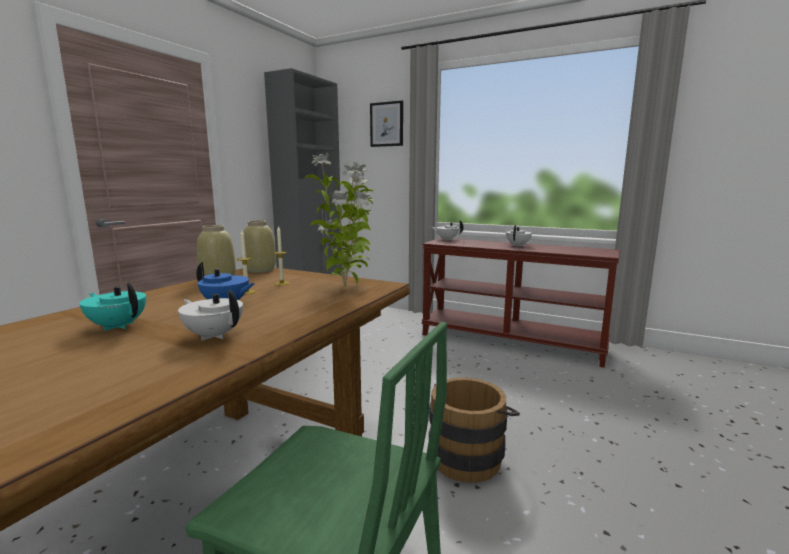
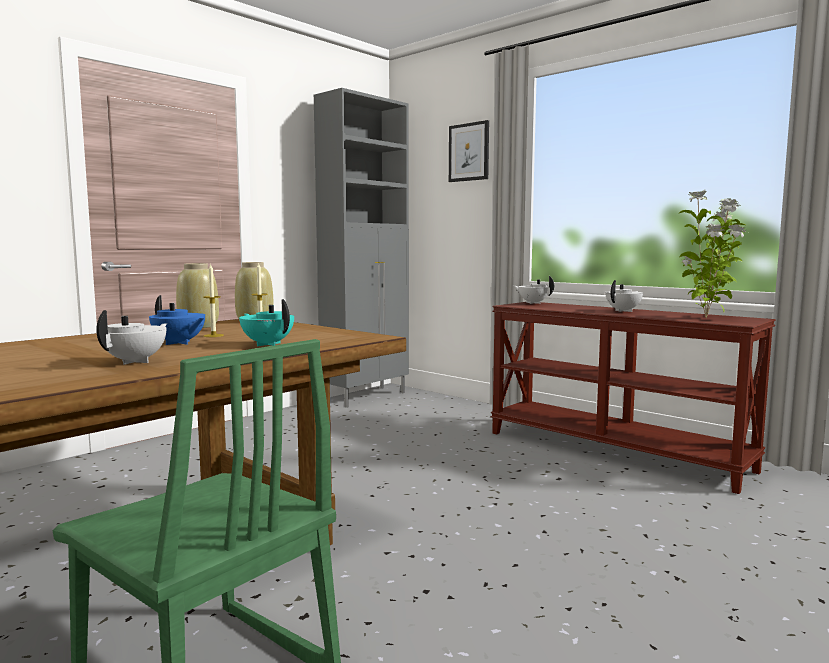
camera: 15 degrees right, 5 degrees down
(118, 326) = (60, 351): turquoise teapot -> turquoise teapot (267, 344)
(214, 335) = (136, 361): white teapot -> white teapot turned 60 degrees clockwise
(346, 287) = (326, 336): potted plant -> potted plant (708, 318)
(469, 455) = (463, 565): brown bucket -> none

